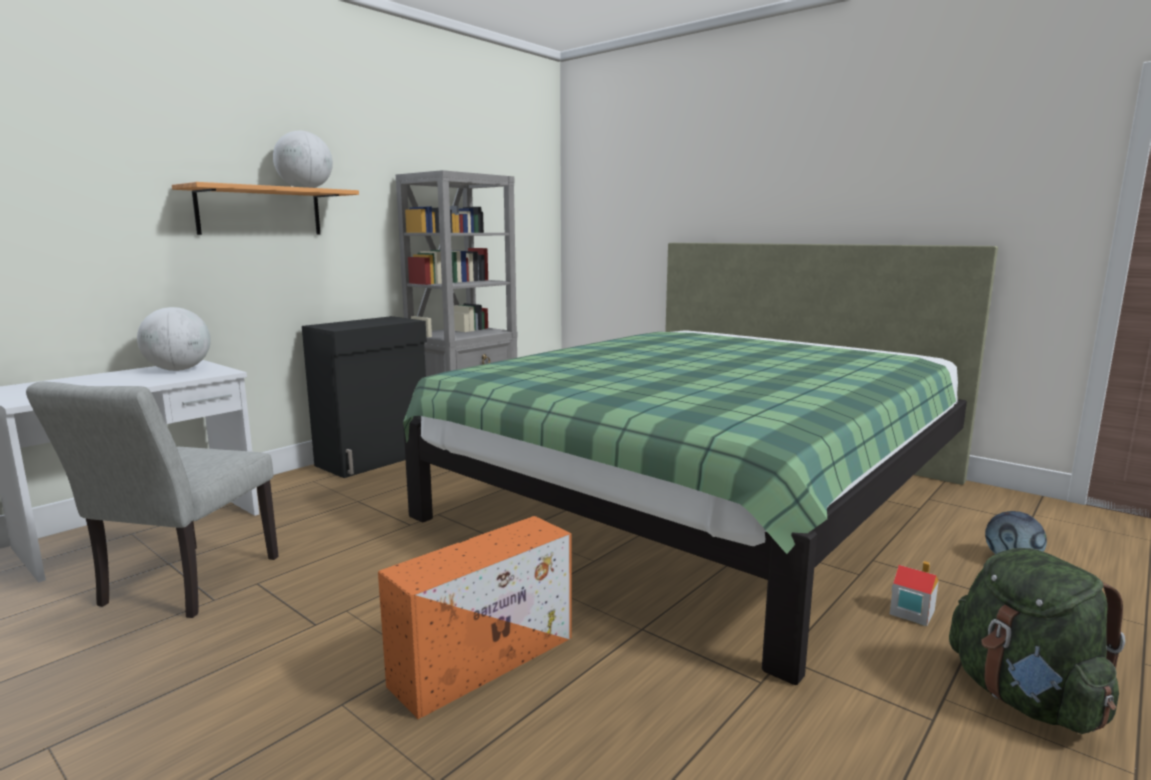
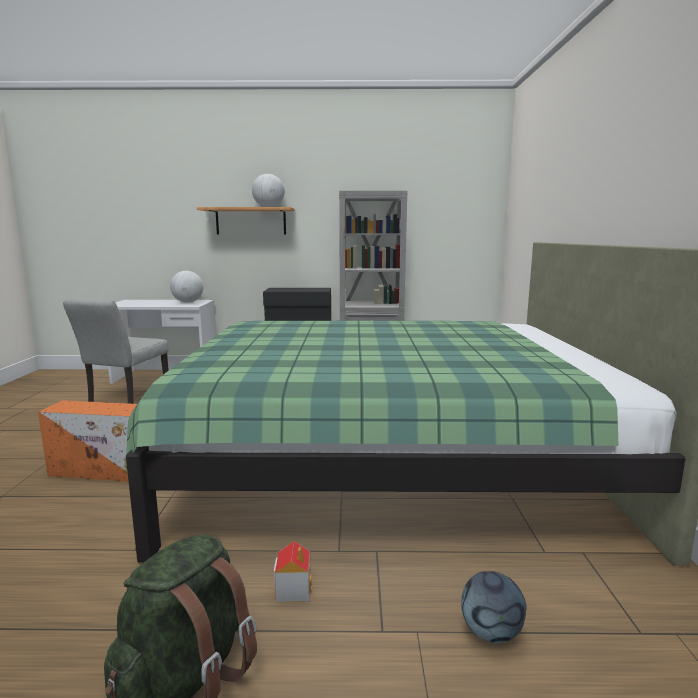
camera: 50 degrees right, 0 degrees up
(182, 586) = (125, 400): grey chair -> grey chair turned 45 degrees counterclockwise

